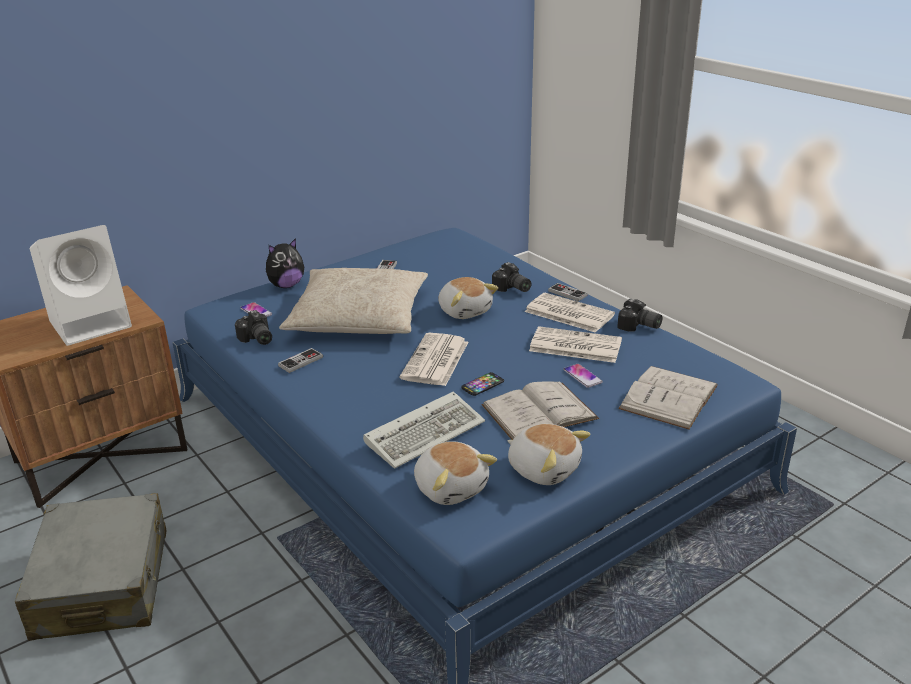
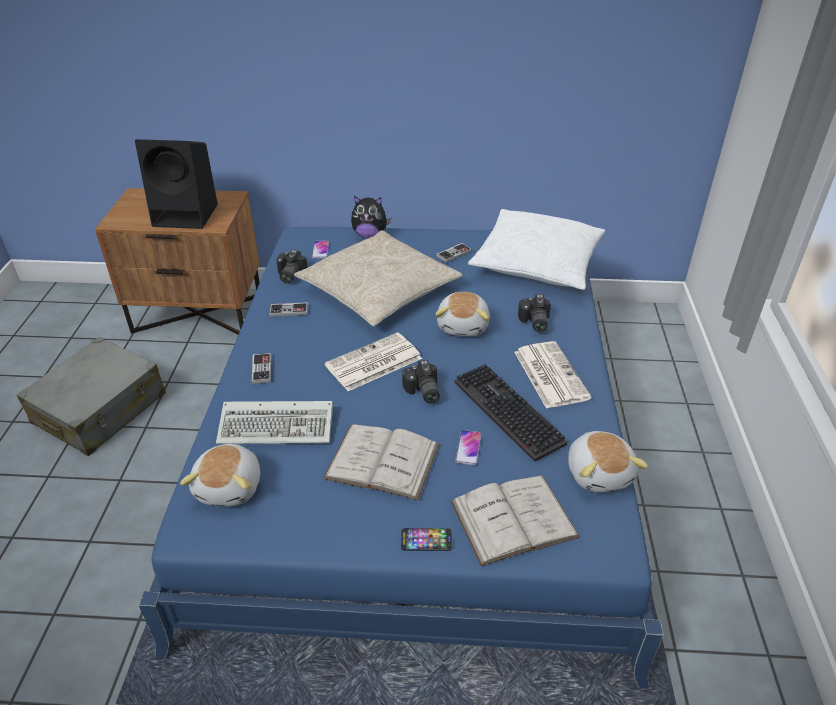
camera: 40 degrees right, 10 degrees up
(92, 323) = (187, 215): white speaker -> black speaker
(457, 252) = (537, 261): none -> white pillow
(482, 385) = (376, 407): phone -> phone (426, 540)
(544, 468) = (312, 517): plush toy -> plush toy (599, 473)
(567, 293) = (580, 352): game controller -> game controller (261, 369)
(574, 346) = (504, 412): newspaper -> keyboard
(639, 326) = (597, 425): camera -> camera (422, 392)

